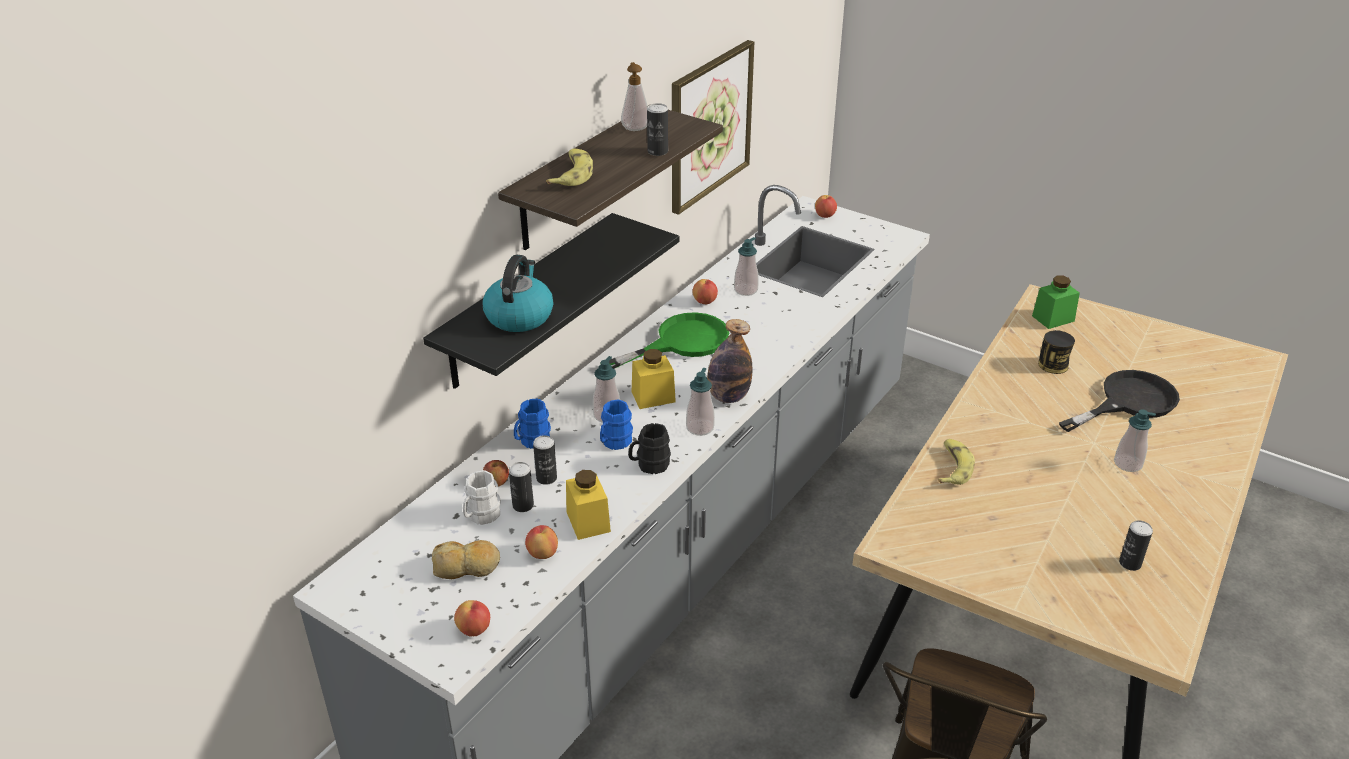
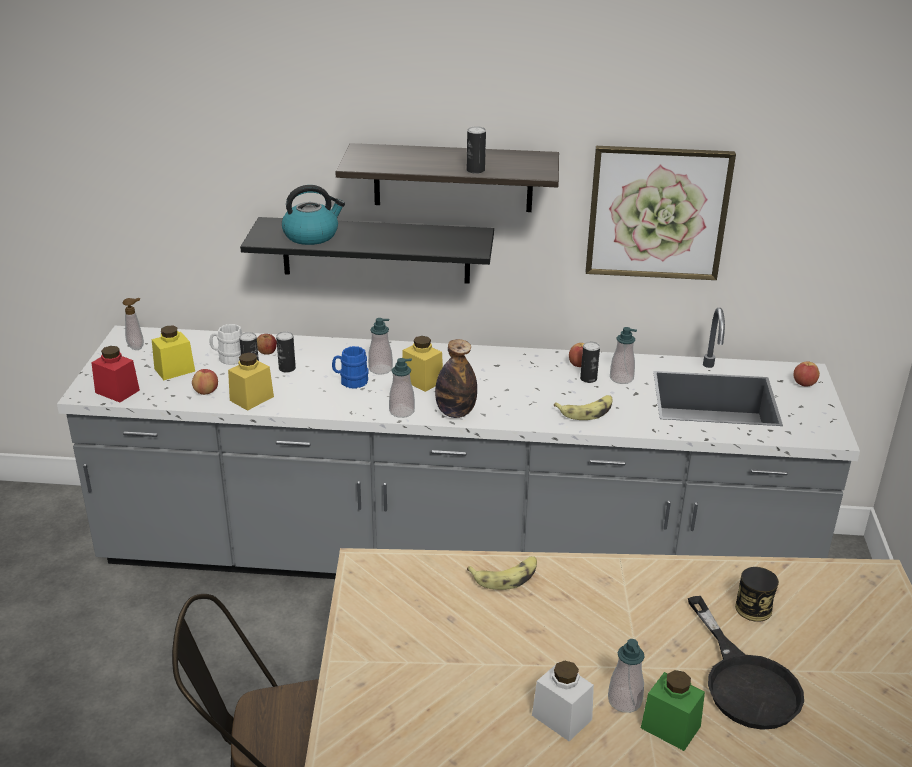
camera: 60 degrees right, 5 degrees down
(467, 567) = (174, 370): bread -> yellow jar
(474, 629) = (117, 391): apple -> red jar
(531, 441) = (324, 350): blue mug -> none
(571, 174) = (401, 155): banana -> banana (586, 411)
(635, 128) = (507, 156): soap dispenser -> soap dispenser (137, 347)
(649, 465) = (336, 403): black mug -> none
(681, 342) = (508, 371): green frying pan -> none
(1053, 318) = (847, 590): green jar -> green jar (670, 727)
(1128, 402) = (745, 681): black frying pan -> black frying pan turned 45 degrees clockwise
(1130, 563) = (453, 731): can -> can (588, 379)
(1134, 501) = (561, 717): none -> white jar

